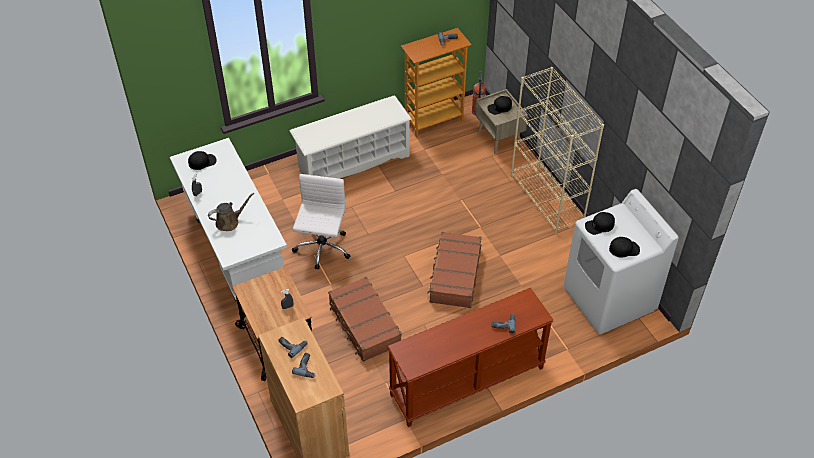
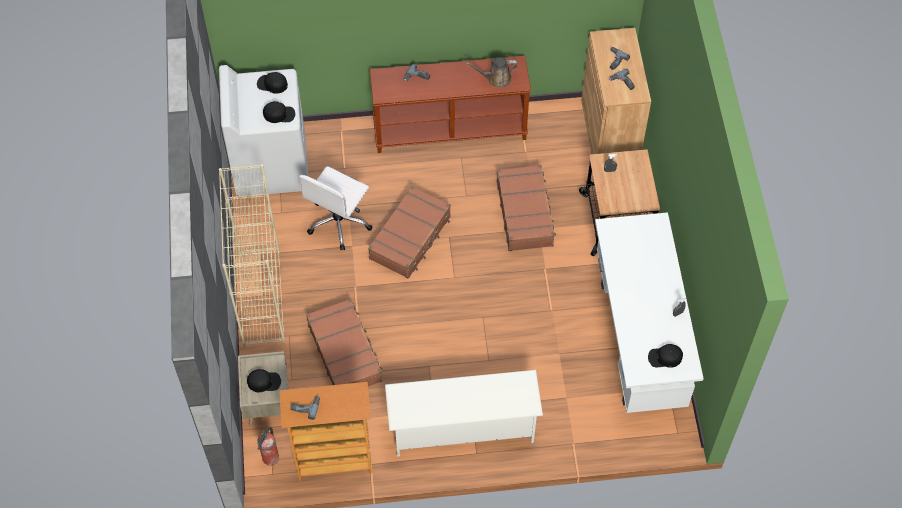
camera: 160 degrees left, 10 degrees up
(229, 222) = (649, 264): brown watering can -> brown watering can (496, 78)
(322, 249) = (540, 314): white office chair -> white office chair (339, 222)
(462, 182) = (345, 352): none -> brown suitcase

